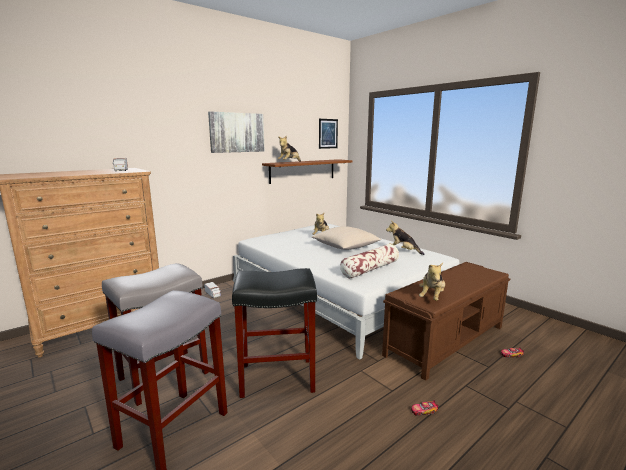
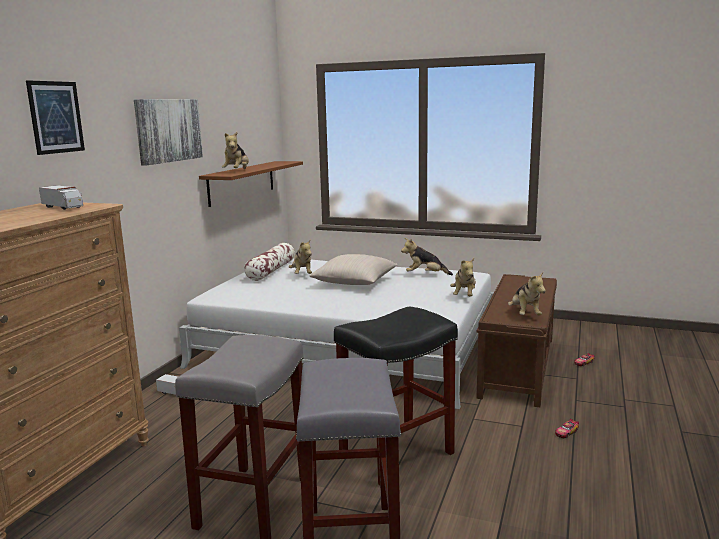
camera: 30 degrees left, 0 degrees up
(328, 133) = (263, 124): picture -> picture (56, 117)
(370, 269) = (422, 301): pillow -> pillow (271, 271)
(408, 271) = (464, 296): none -> plush toy

